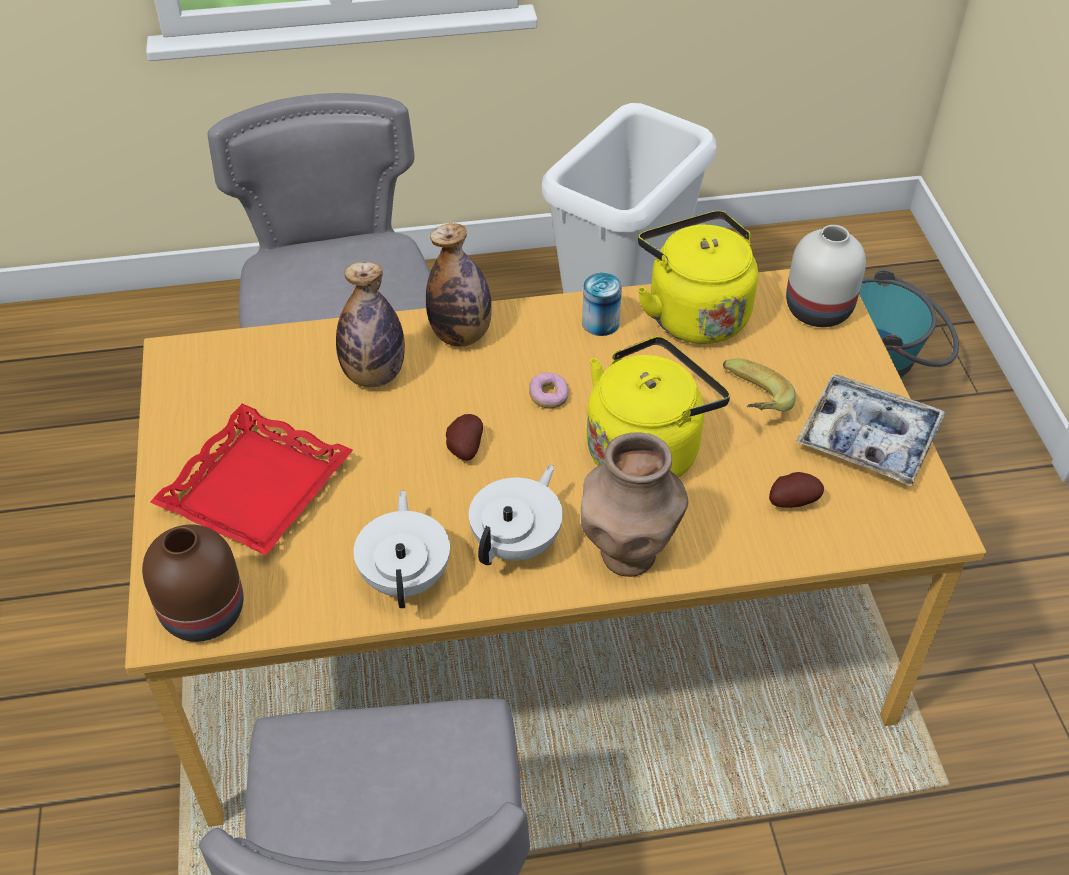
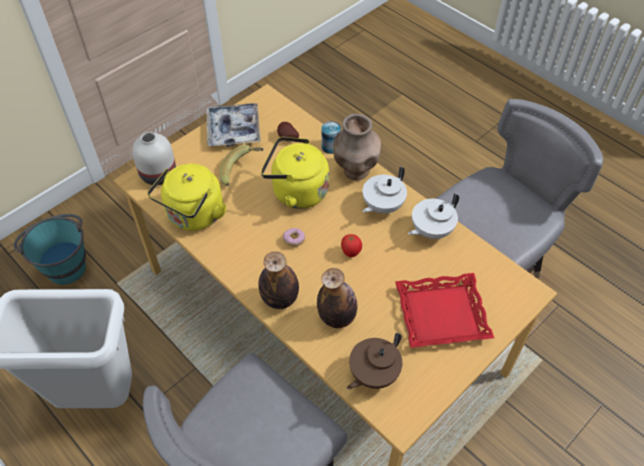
camera: 125 degrees left, 5 degrees up
(206, 613) = (511, 284): brown vase -> none
(260, 365) = (373, 374): none -> brown teapot
(463, 449) = (351, 252): potato -> tomato
(517, 542) = (382, 206): white teapot -> white teapot turned 45 degrees counterclockwise
(600, 323) = (227, 247): can -> can (331, 146)

